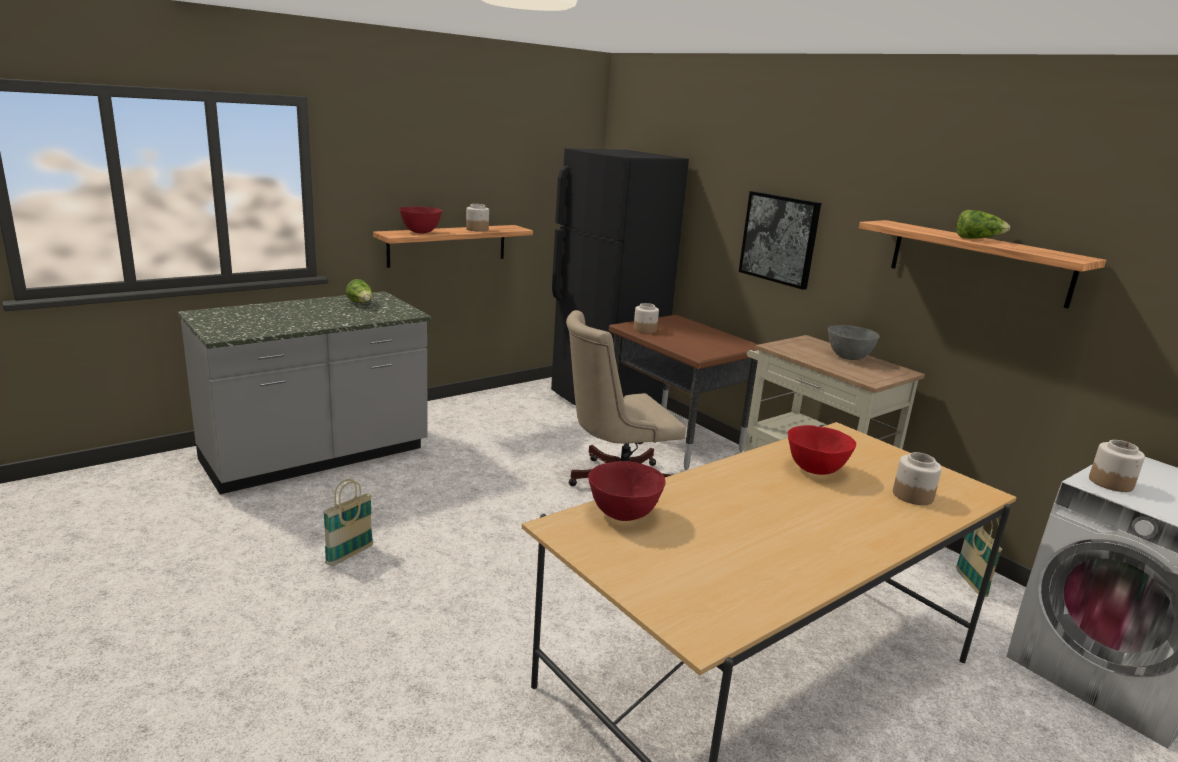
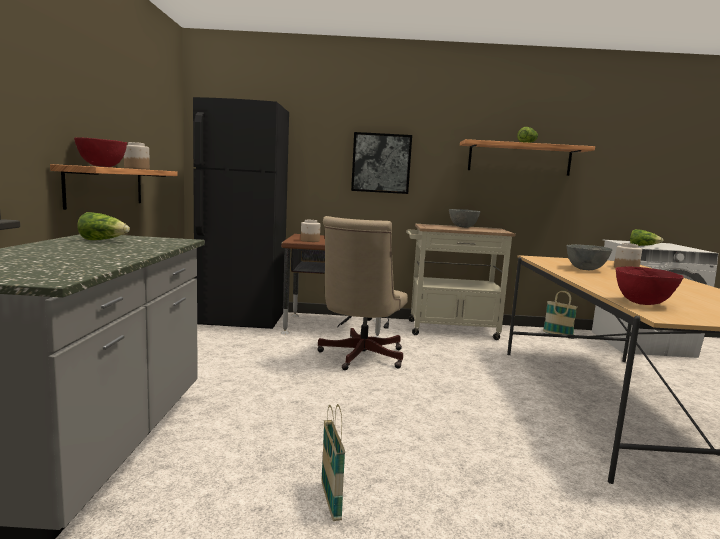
camera: 50 degrees left, 10 degrees down
(815, 470) = (585, 269): red bowl -> grey bowl
(1110, 483) = (643, 246): jar -> lettuce

